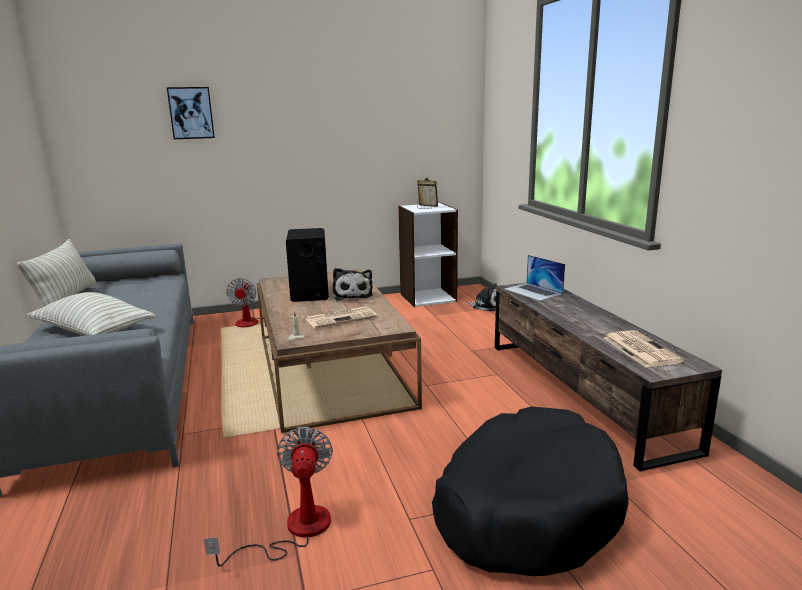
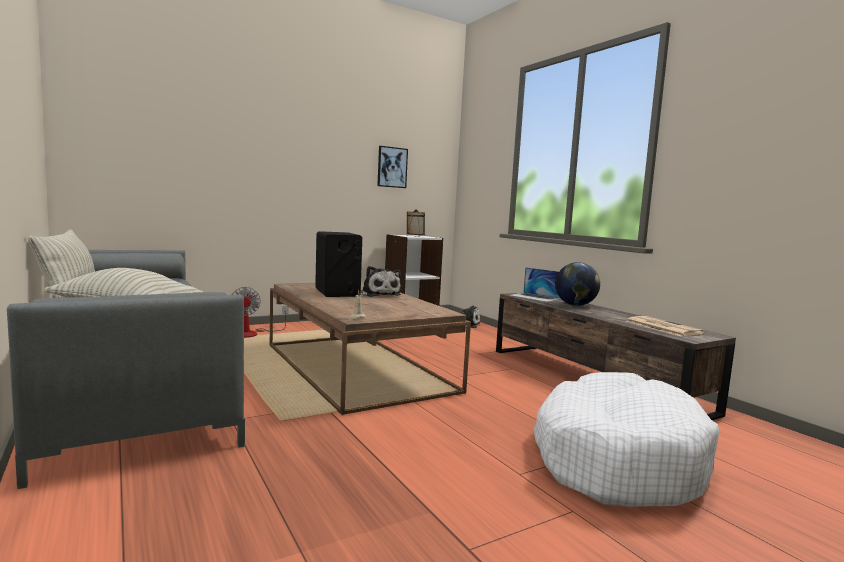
camera: 15 degrees left, 10 degrees down
(191, 113) = (205, 126): picture -> picture (392, 167)
(294, 530) = (412, 491): fan -> none
(341, 318) = (387, 306): newspaper -> none
(526, 507) = (616, 458): black dog bed -> white dog bed
(569, 307) = (575, 305): none -> globe

